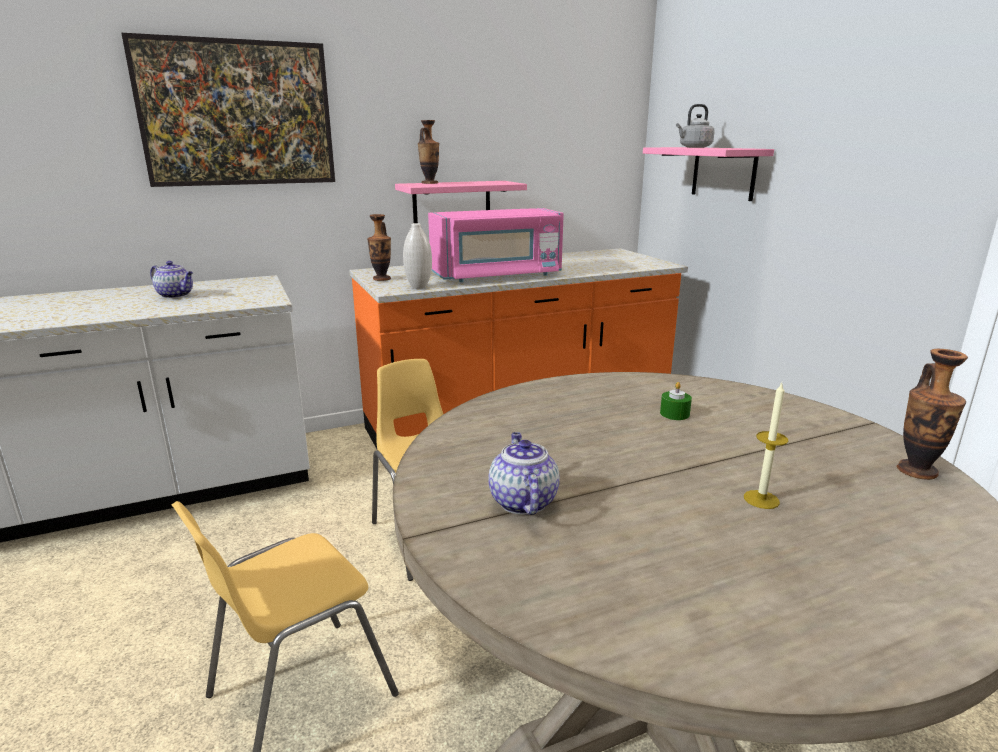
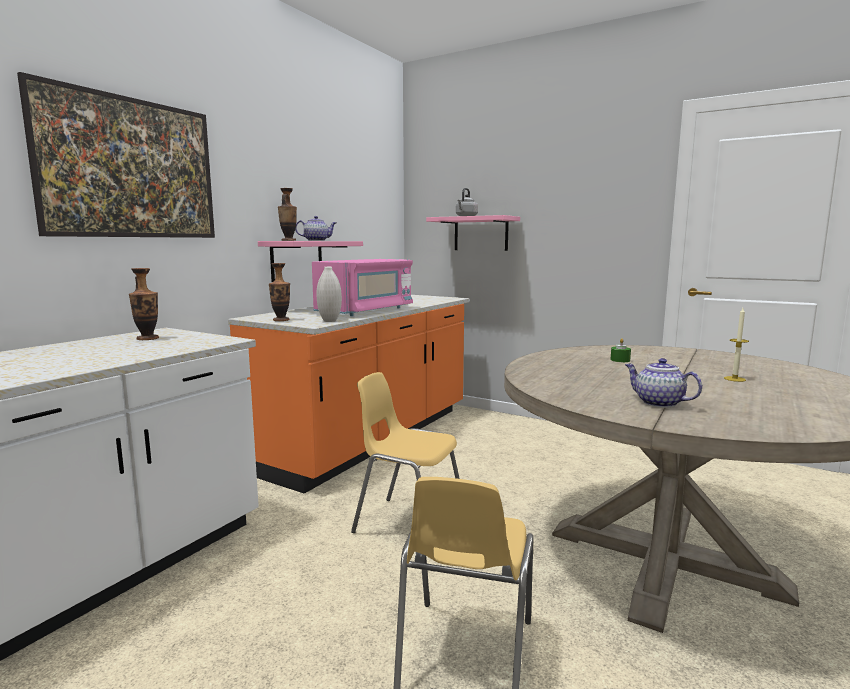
camera: 35 degrees left, 10 degrees down
(176, 295) = (107, 348): teapot -> teapot (317, 240)
(917, 471) = (752, 359): vase -> vase (147, 338)

